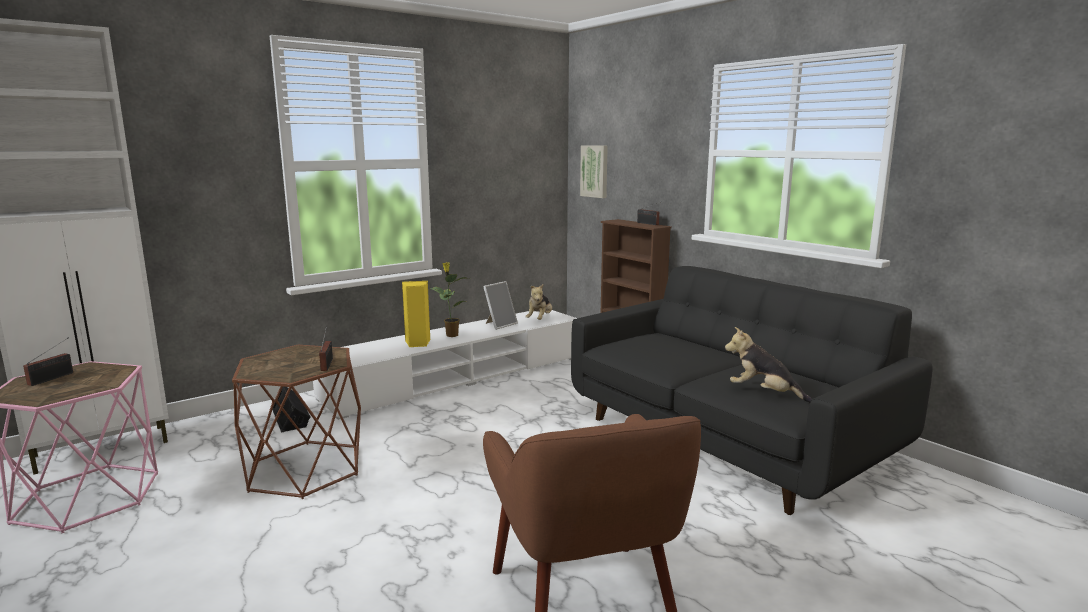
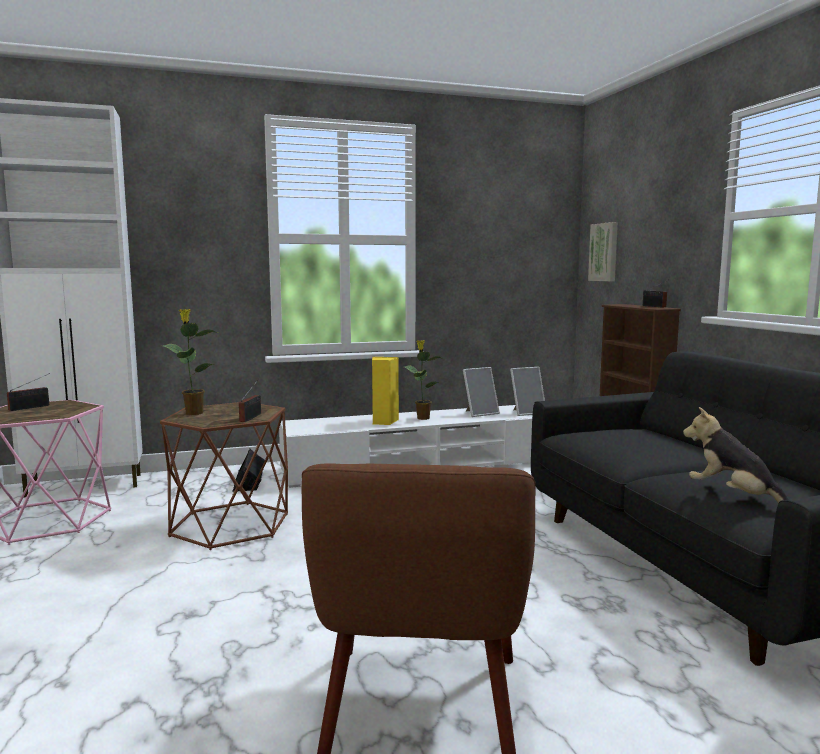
camera: 20 degrees right, 5 degrees down
(259, 365) = (193, 413): none -> potted plant
(540, 319) = (526, 412): plush toy -> picture frame

